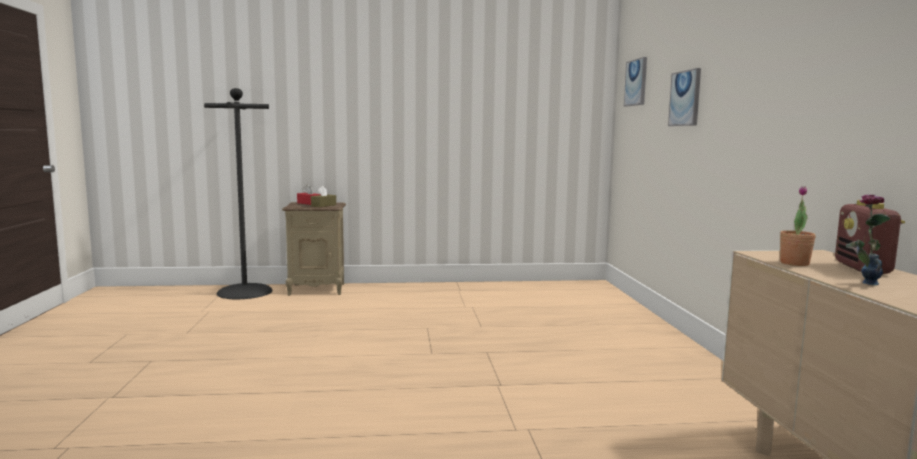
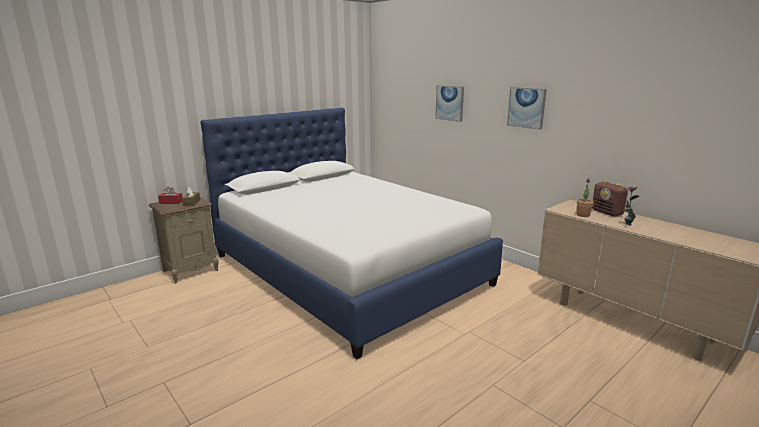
camera: 35 degrees left, 10 degrees up
(245, 292) = (129, 291): black clothes rack -> none
(474, 324) = (347, 269): none -> white bed
(636, 82) = (395, 83): picture -> picture (526, 107)

